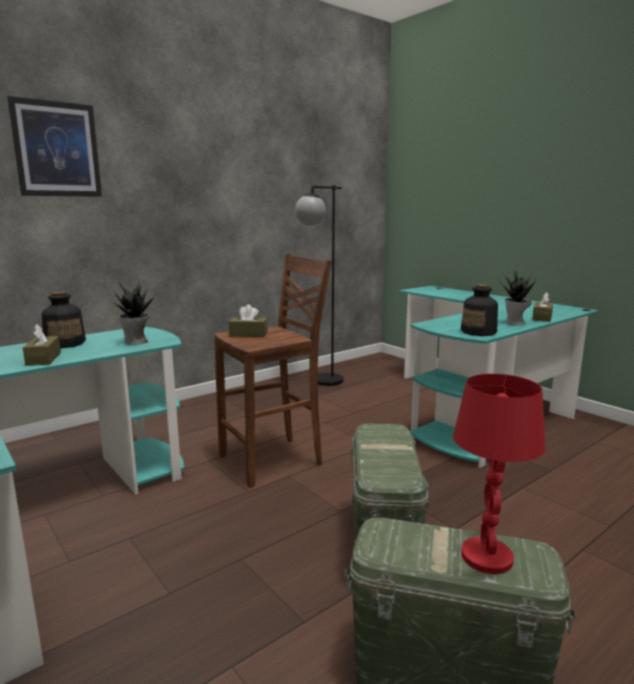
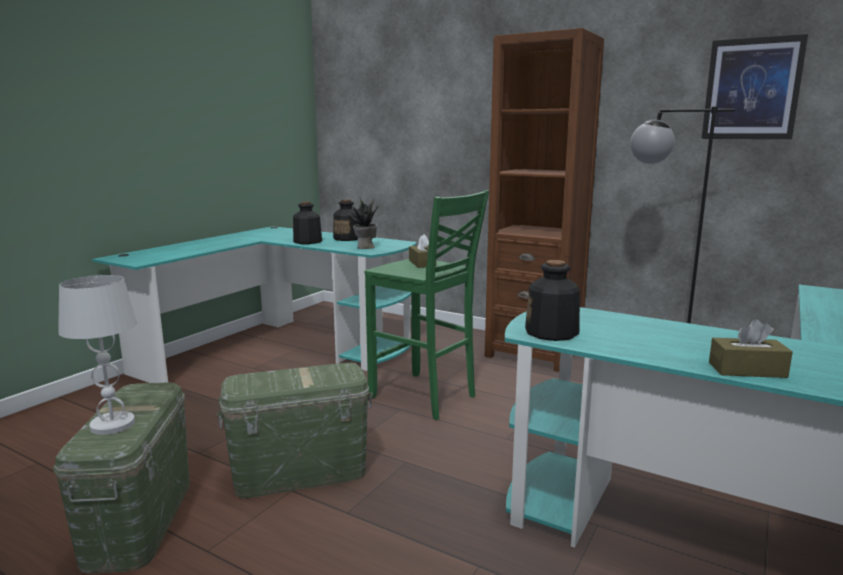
camera: 70 degrees right, 0 degrees up
(43, 359) = (307, 241): brown tissue box -> bottle
(57, 149) = (433, 89): picture -> picture (752, 89)
(231, 402) = (533, 353): none -> brown bookcase
(274, 460) = (425, 397): brown stool -> green stool
(486, 556) = (113, 424): red table lamp -> white table lamp
(516, 323) = (658, 352): potted plant -> none

